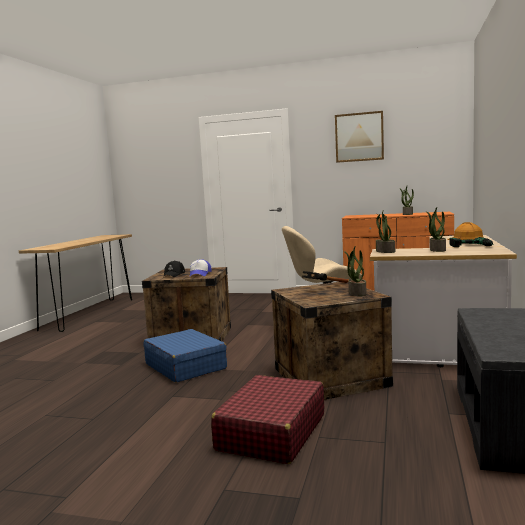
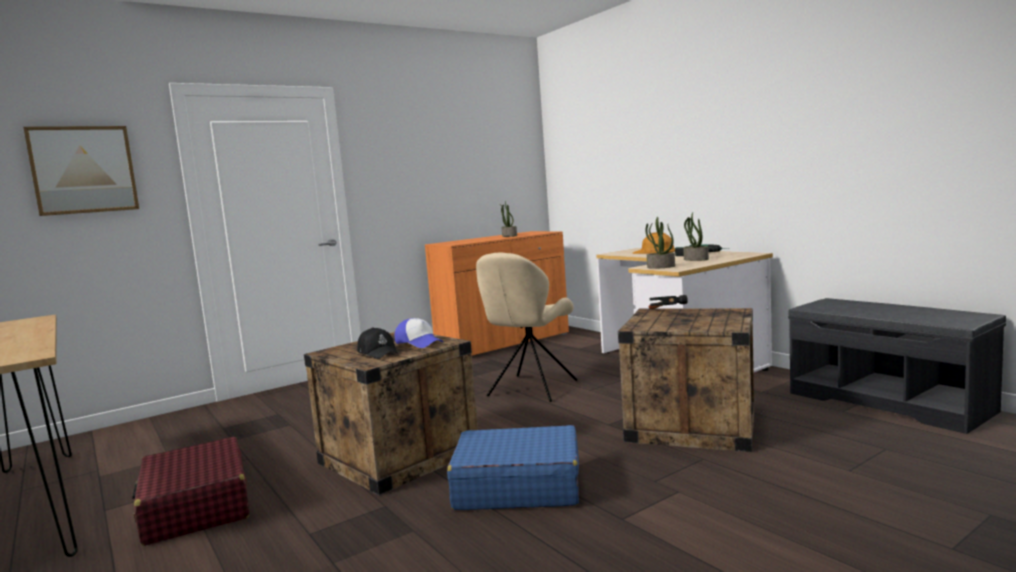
camera: 50 degrees left, 0 degrees up
(271, 432) = (816, 489): red suitcase -> red suitcase (196, 507)
(356, 293) = (715, 313): potted plant -> none
(359, 137) = (431, 138): picture -> picture (83, 170)

